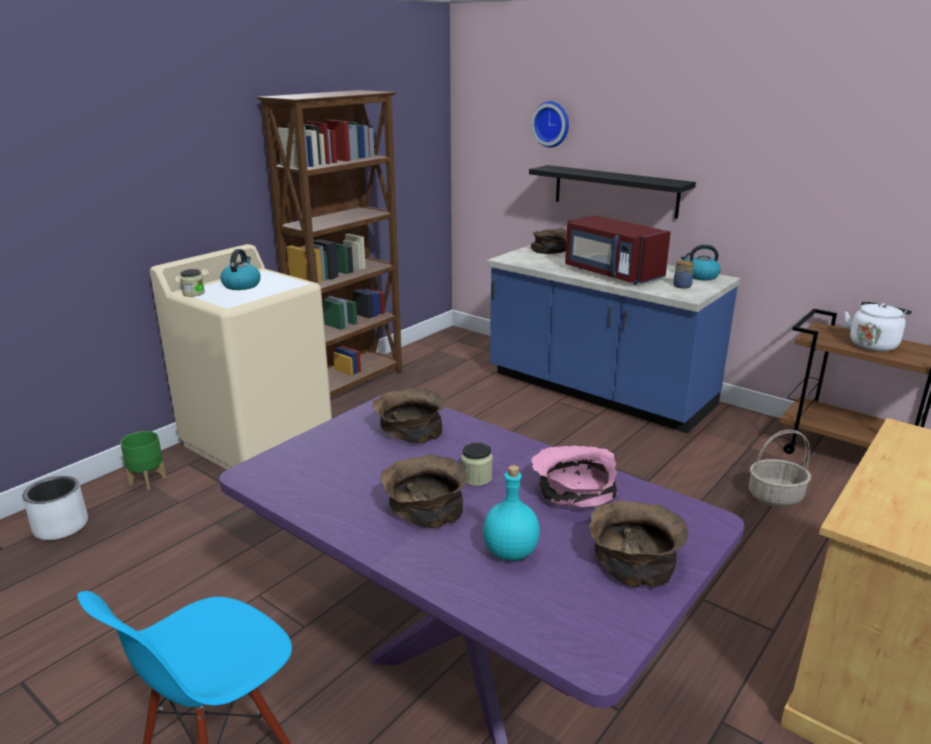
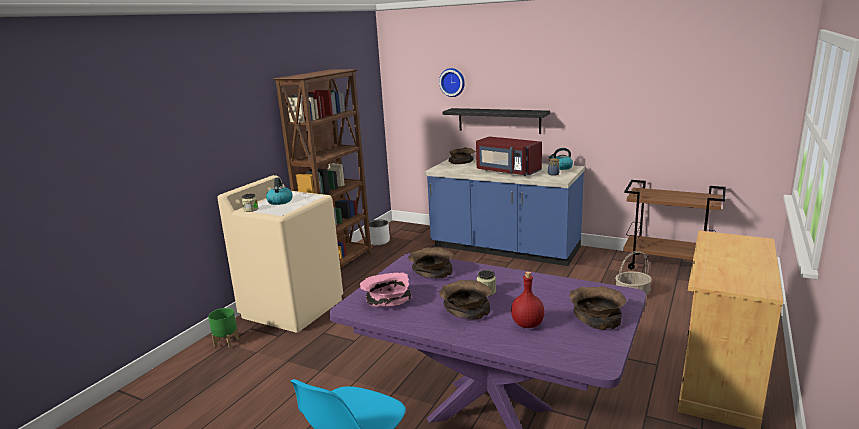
camera: 10 degrees left, 5 degrees down
(61, 526) = (179, 379): white planter -> white planter (379, 241)
(511, 552) = (528, 324): turquoise bottle -> red bottle
(572, 494) = (546, 292): pink bowl -> pink bowl (386, 301)
(873, 344) = (671, 196): white kettle -> none

